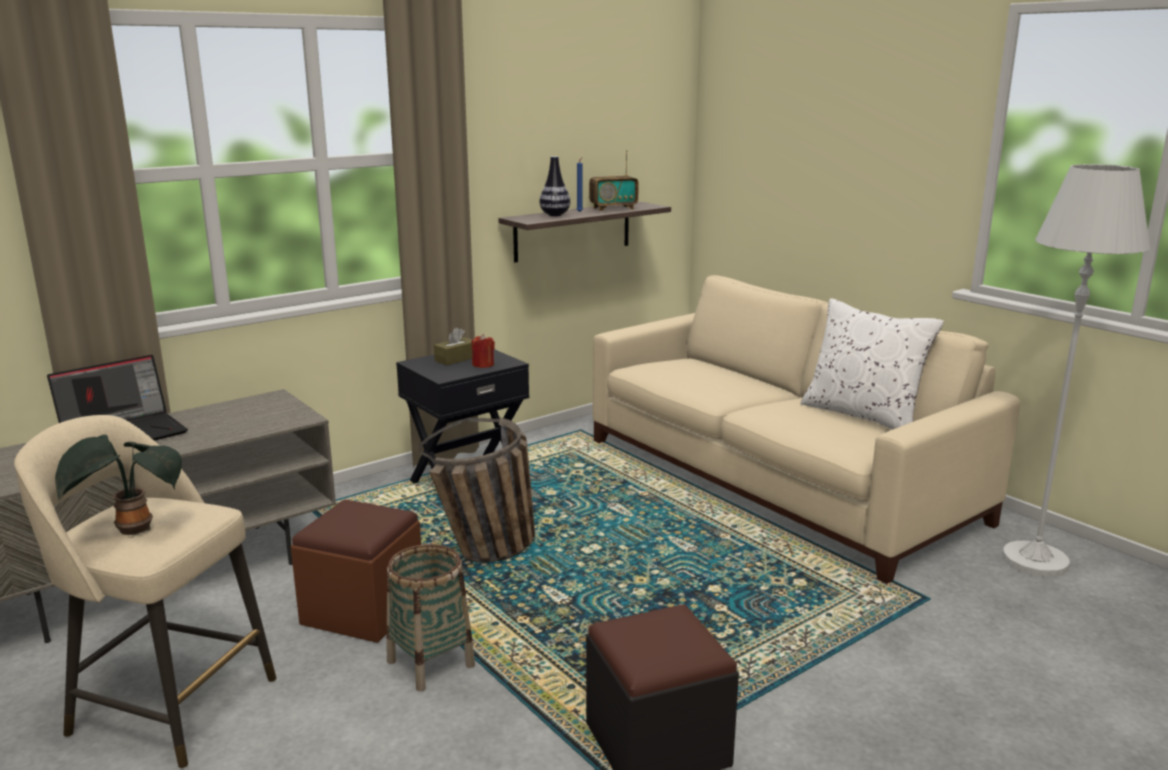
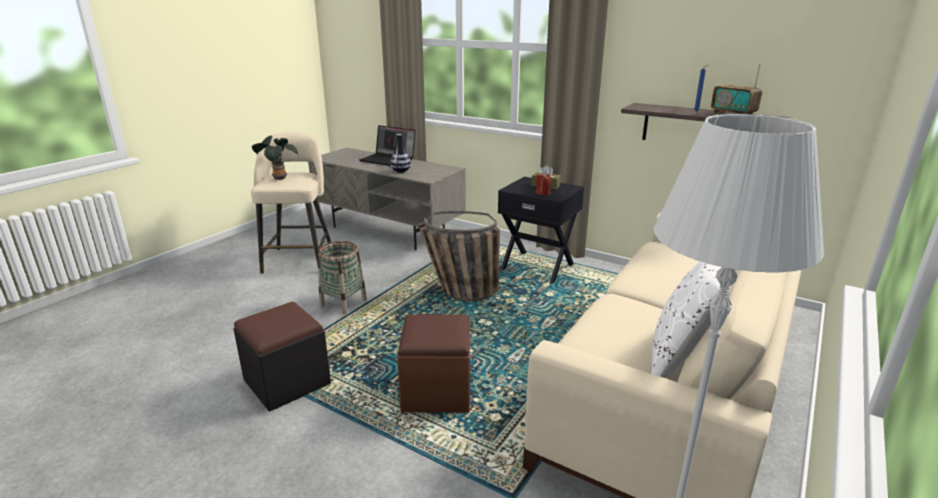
camera: 70 degrees right, 5 degrees up
(363, 610) = (383, 275): brown ottoman -> brown ottoman (437, 391)
(554, 215) = (669, 108): vase -> vase (401, 171)

